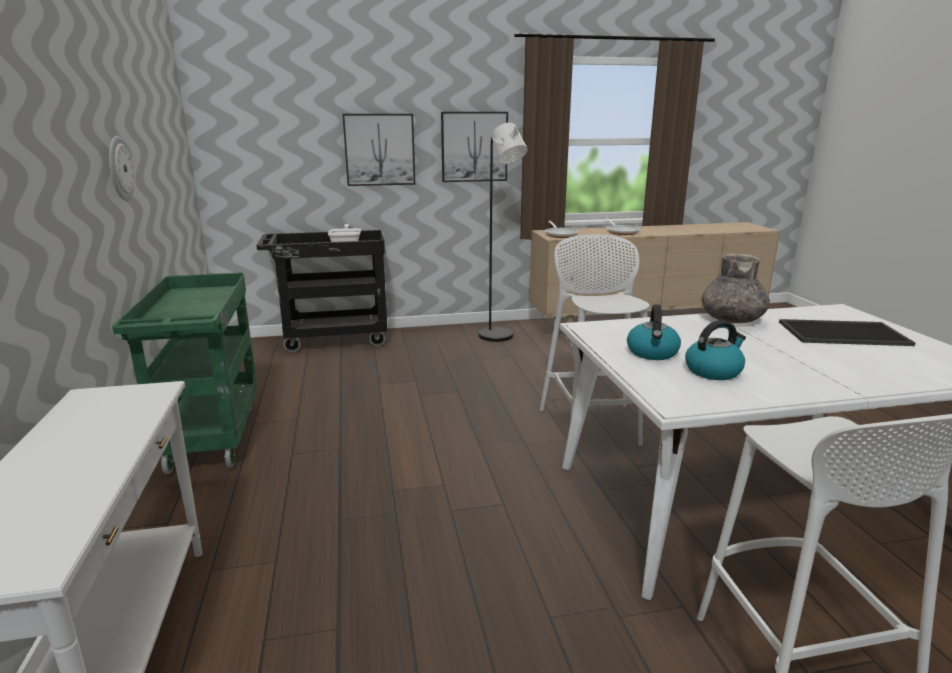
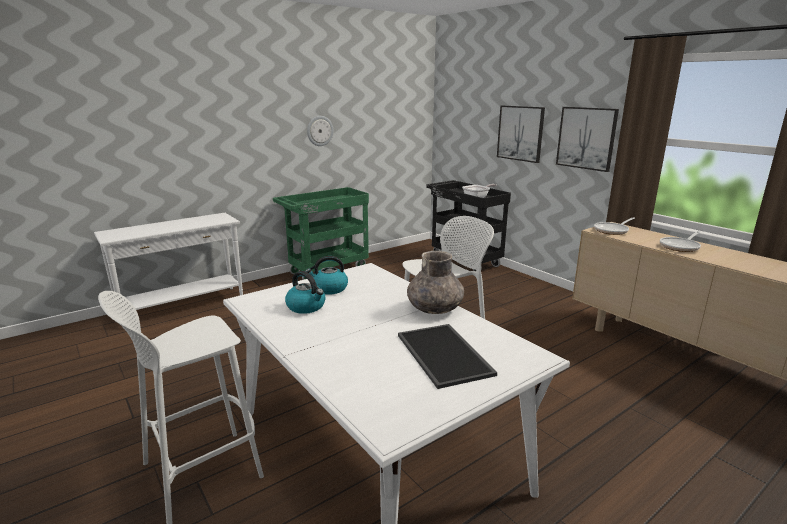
camera: 65 degrees right, 0 degrees up
(500, 337) = (552, 304): black floor lamp -> none

